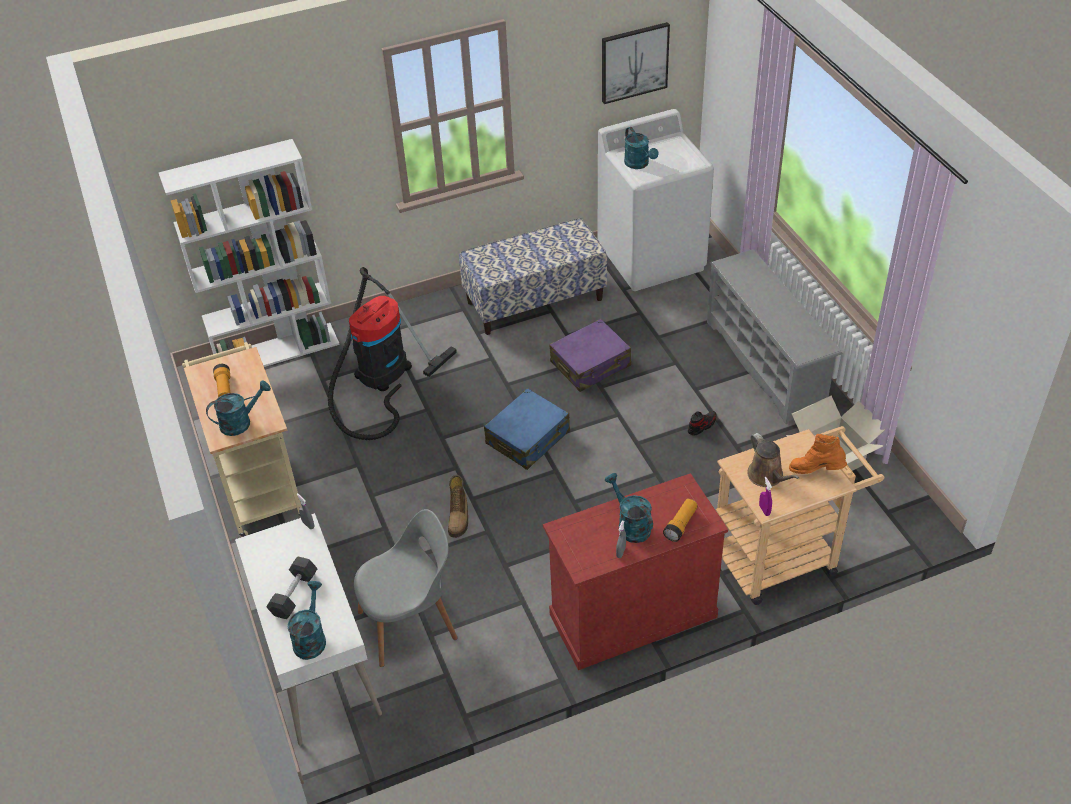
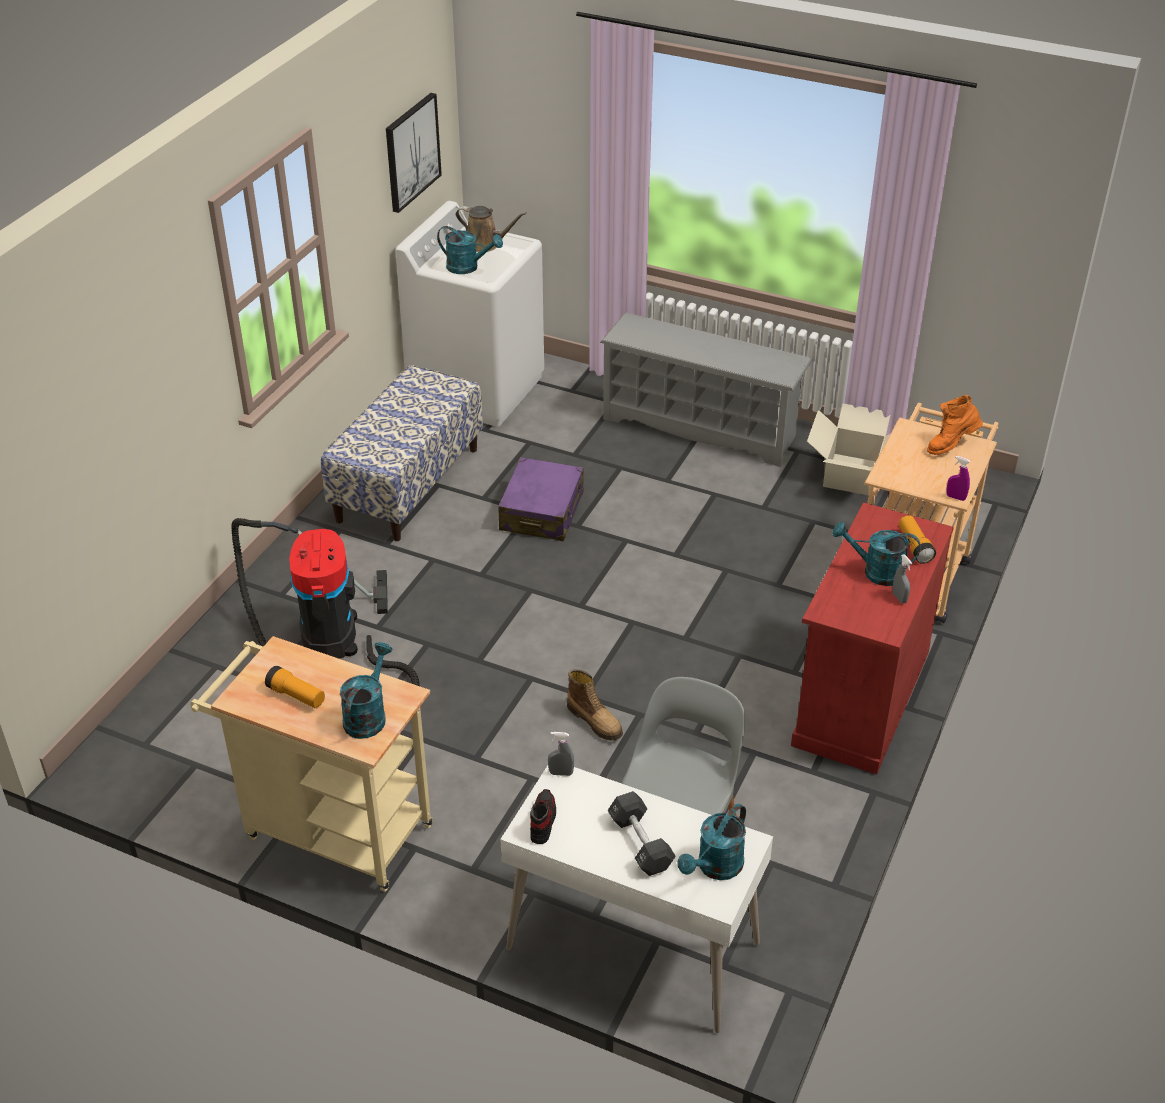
camera: 45 degrees left, 5 degrees down
(277, 350) = (166, 686): white bookcase -> none
(311, 638) = (715, 868): turquoise watering can -> turquoise watering can turned 105 degrees counterclockwise
(528, 438) = (567, 609): blue suitcase -> none
(701, 426) = (712, 507): shoe -> shoe (542, 821)
(767, 476) = (921, 471): brown watering can -> brown watering can (485, 244)

